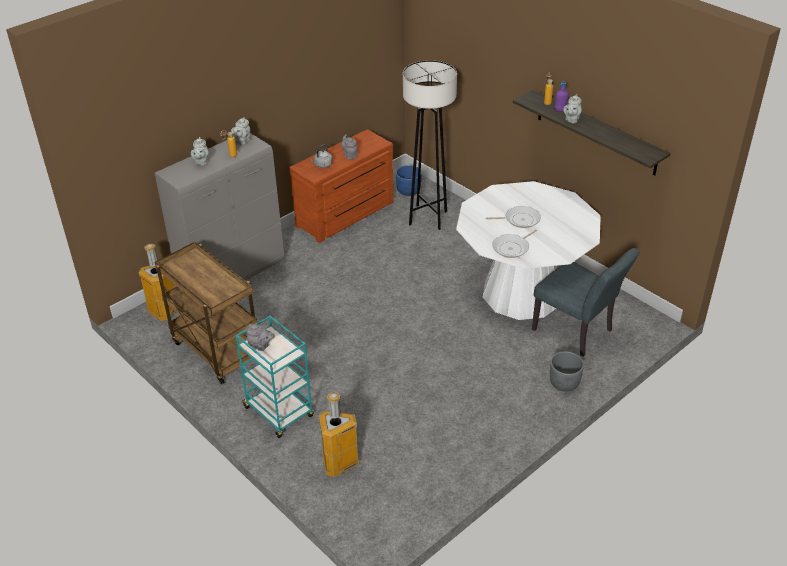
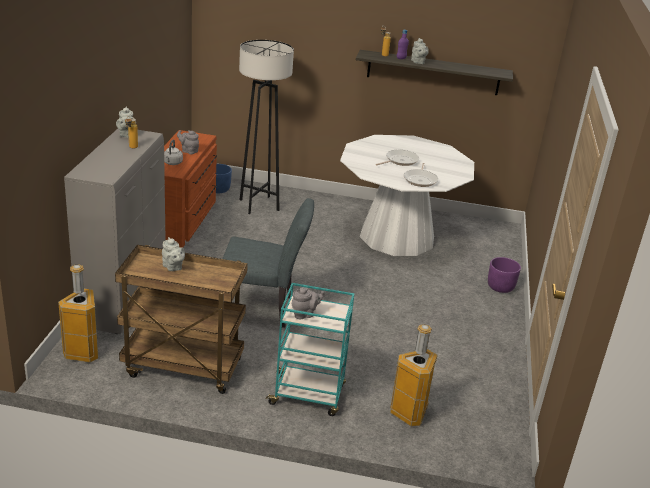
camera: 40 degrees left, 10 degrees down
(201, 162) = (106, 158): grey teapot -> grey teapot (173, 267)
(564, 383) = (500, 287): grey planter -> purple planter
(577, 332) = (467, 251): grey chair -> grey chair (263, 309)

